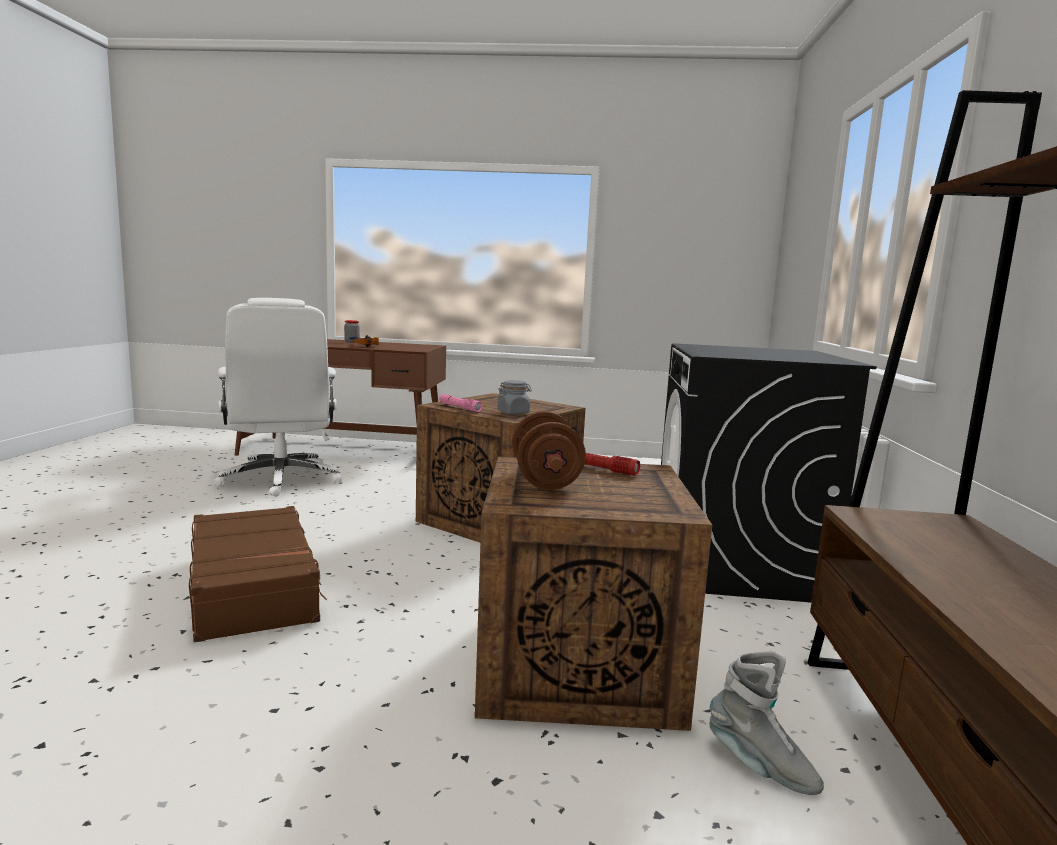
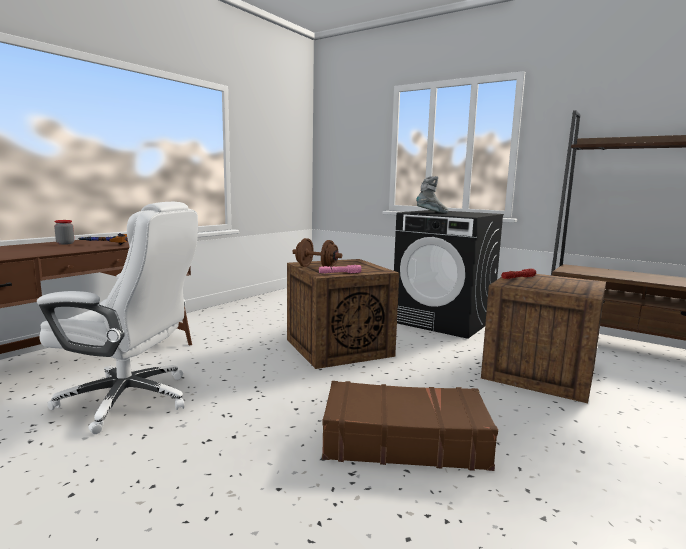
camera: 60 degrees left, 0 degrees up
(513, 413) = (367, 268): grey jar -> none
(545, 480) = (542, 286): brown dumbbell -> brown dumbbell (316, 267)
(760, 767) = (616, 365): grey boot -> grey boot (432, 213)

